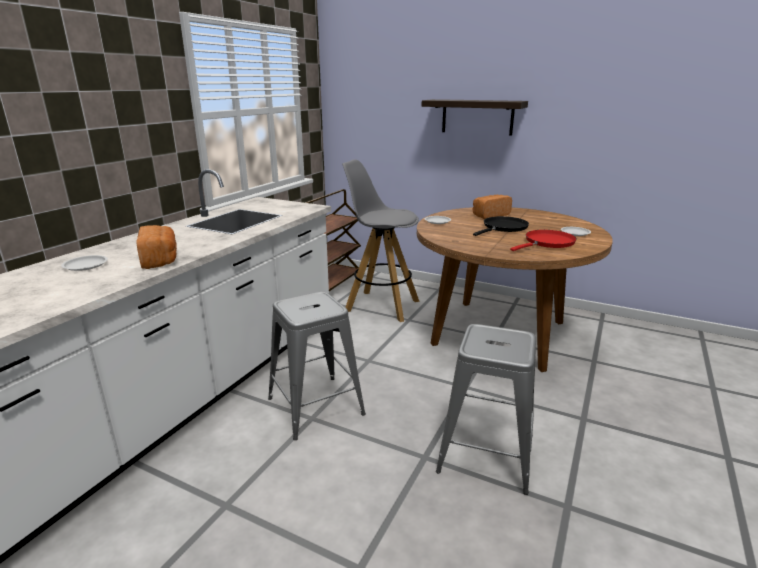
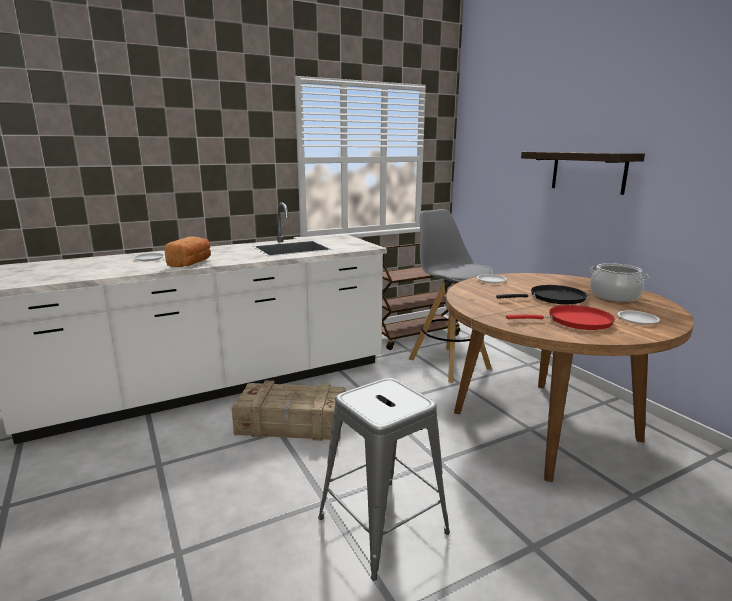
camera: 35 degrees right, 5 degrees down
(315, 406) = (292, 424): grey stool -> crate
(489, 215) = (564, 284): bread -> none
(533, 218) = (614, 296): none -> cooking pot

